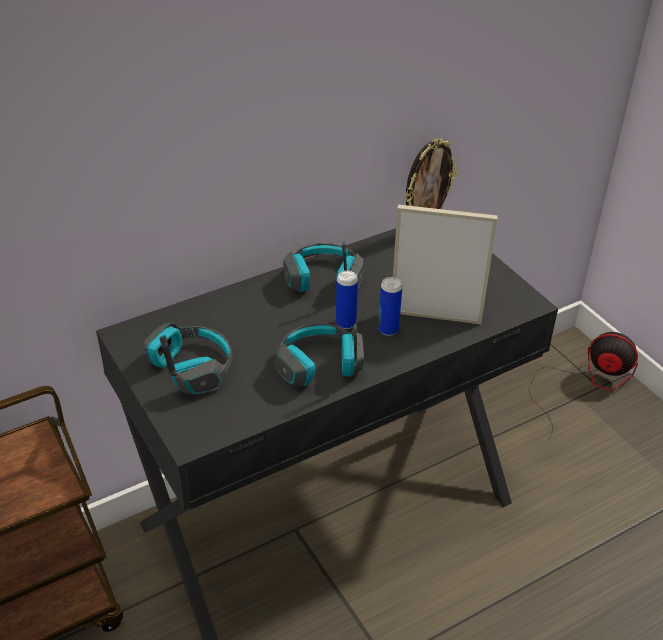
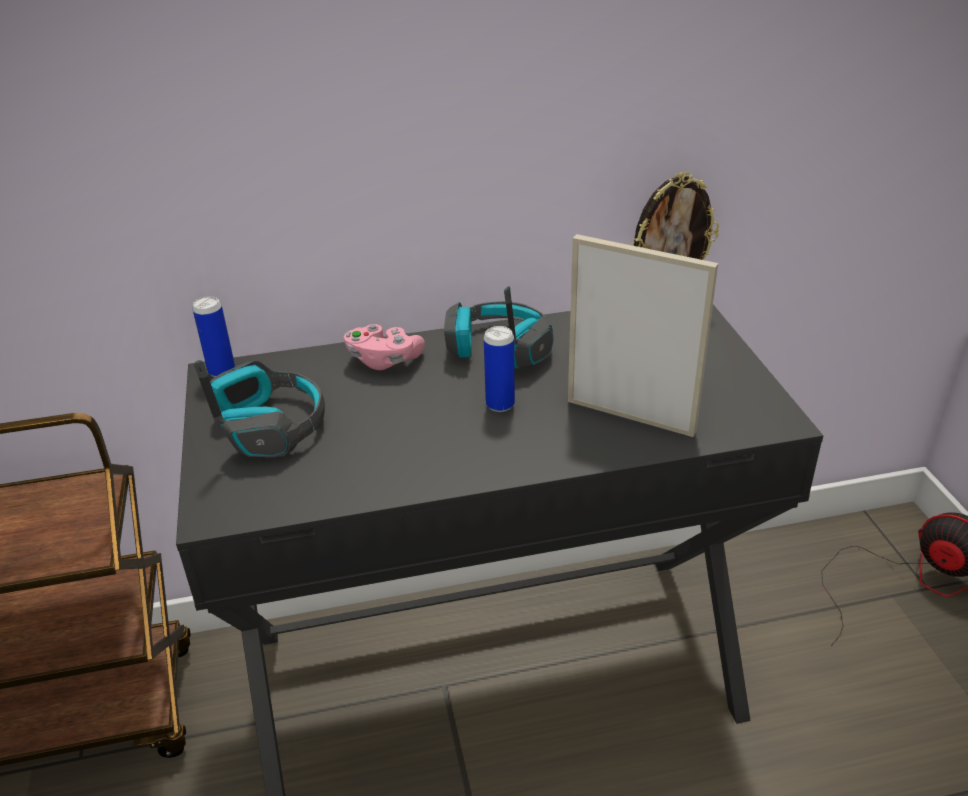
camera: 20 degrees right, 5 degrees down
(245, 302) = (384, 360): none -> pink game controller
(319, 366) = (435, 451): headphones -> none
(388, 329) = (554, 422): can -> can (222, 371)

